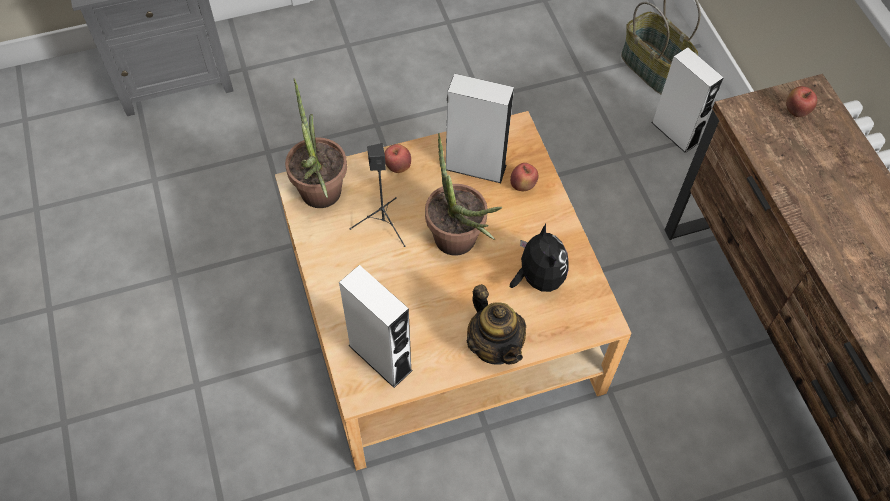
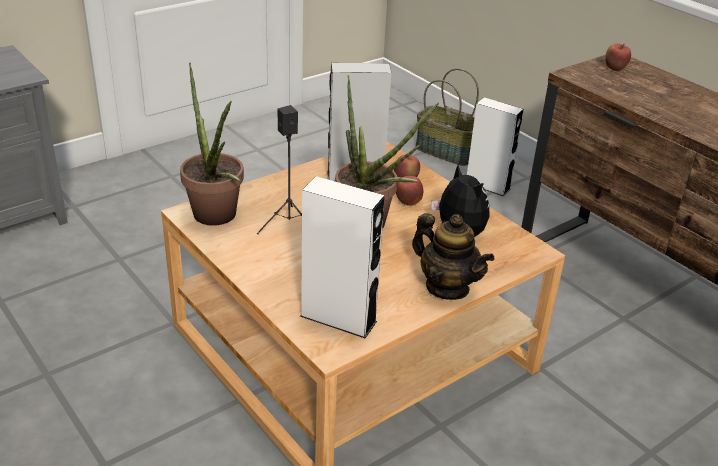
camera: 20 degrees left, 25 degrees down
(398, 167) = (283, 187): apple -> apple (408, 203)

